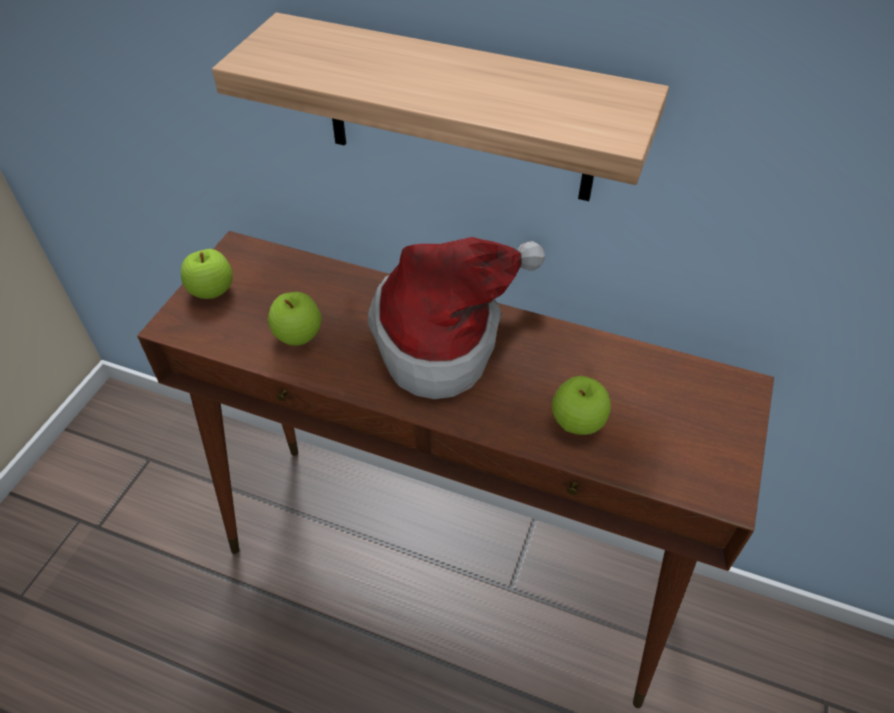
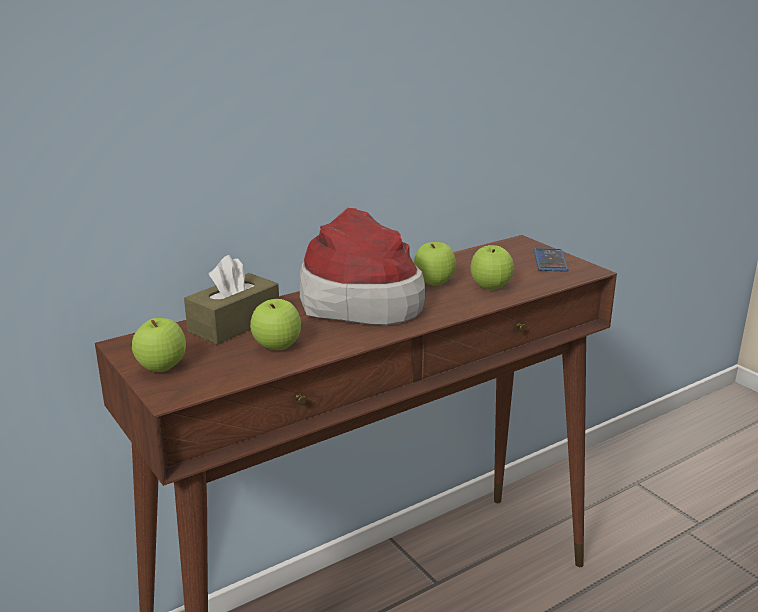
camera: 55 degrees left, 25 degrees down
(321, 284) = (234, 324): none -> brown tissue box
(459, 111) = (300, 120): shelf -> none
(541, 370) = (434, 282): none -> apple
(716, 443) = (550, 261): none -> phone

